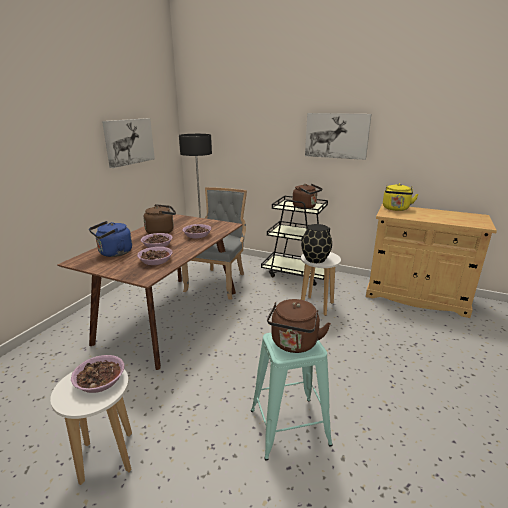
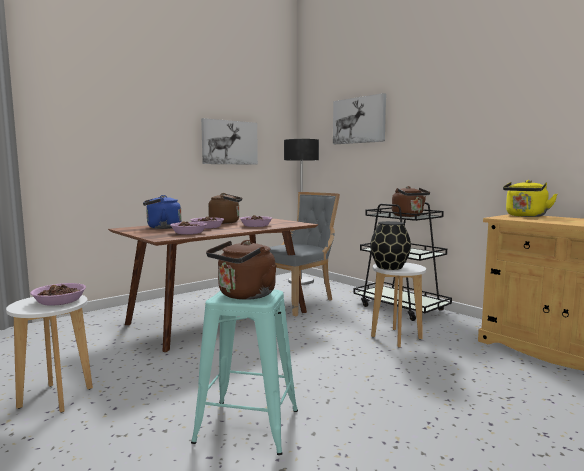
camera: 25 degrees right, 15 degrees down
(337, 135) = (453, 129): picture -> picture (359, 120)

